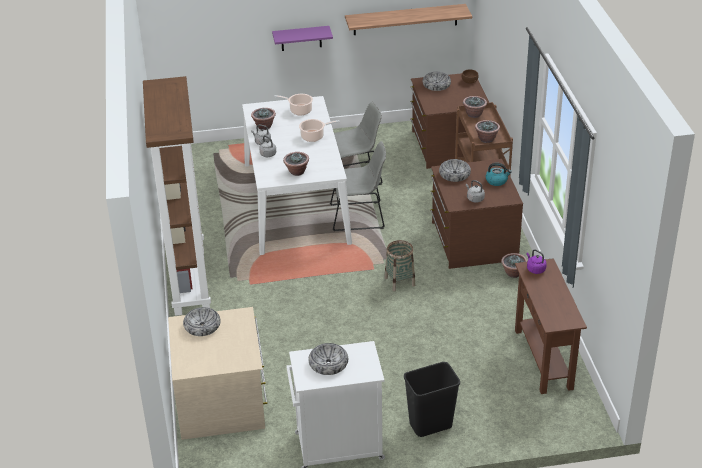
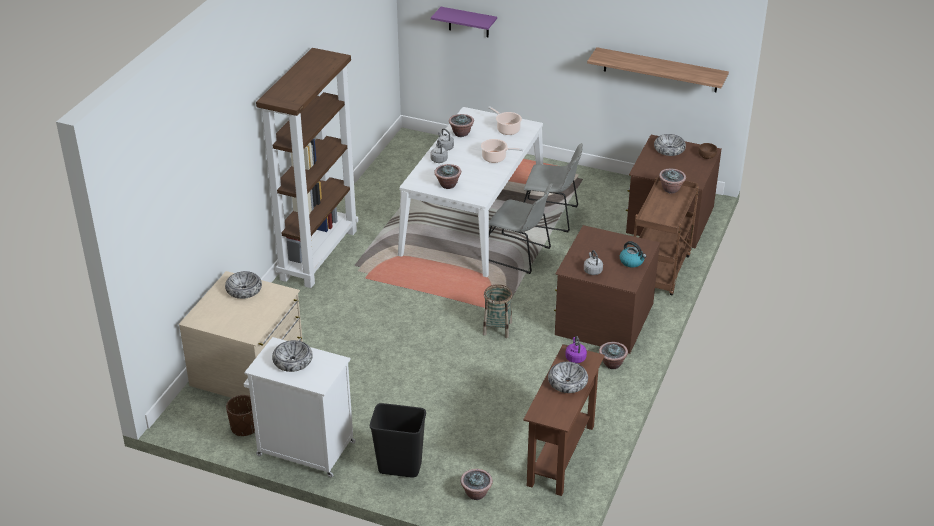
camera: 30 degrees right, 0 degrees up
(267, 453) = (244, 427): none -> brown planter
(301, 38) = (549, 59): purple shelf -> purple shelf (468, 22)
(454, 174) = (597, 241): bowl -> bowl (567, 382)
(486, 139) = (658, 217): potted plant -> potted plant (476, 493)

